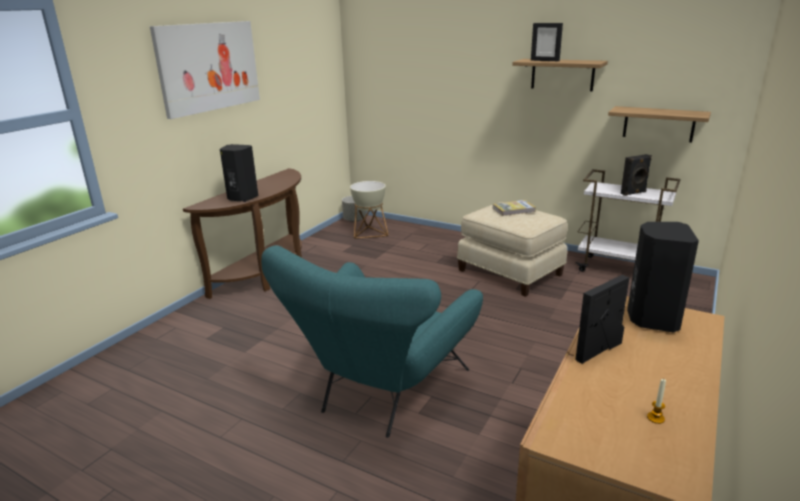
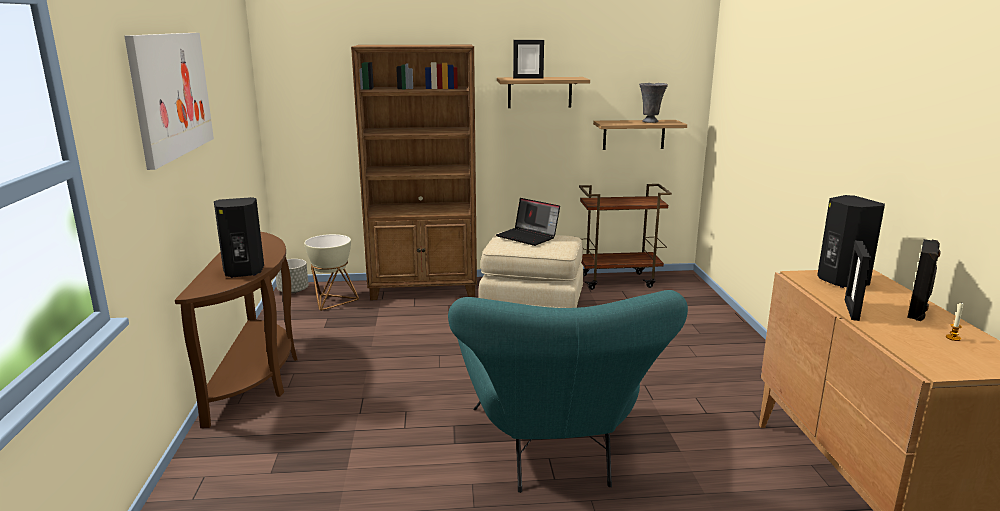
camera: 35 degrees left, 5 degrees down
(442, 238) = (424, 289): none -> brown bookcase
(513, 210) = (528, 236): book -> laptop
(618, 270) = (619, 281): white cart -> brown cart
(634, 193) = (629, 202): black speaker -> black speaker (918, 311)
(672, 112) = (651, 122): none -> grey vase

